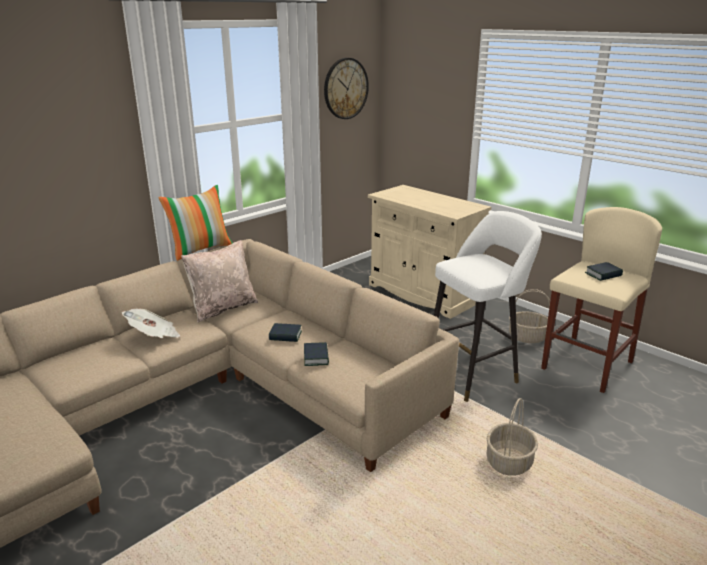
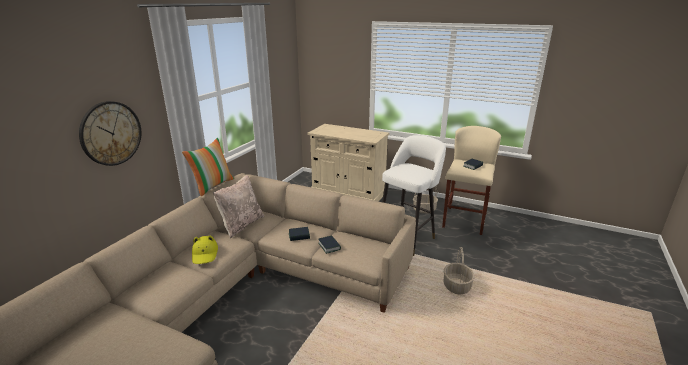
camera: 20 degrees left, 0 degrees up
(154, 336) = (205, 254): newspaper -> yellow hat
(345, 88) = (280, 62): wall clock -> wall clock (111, 133)

